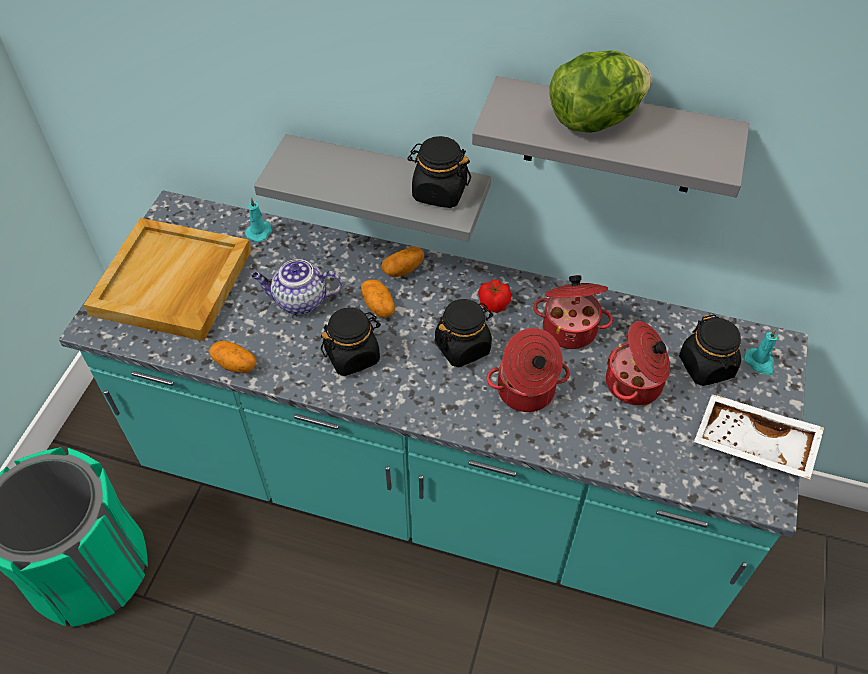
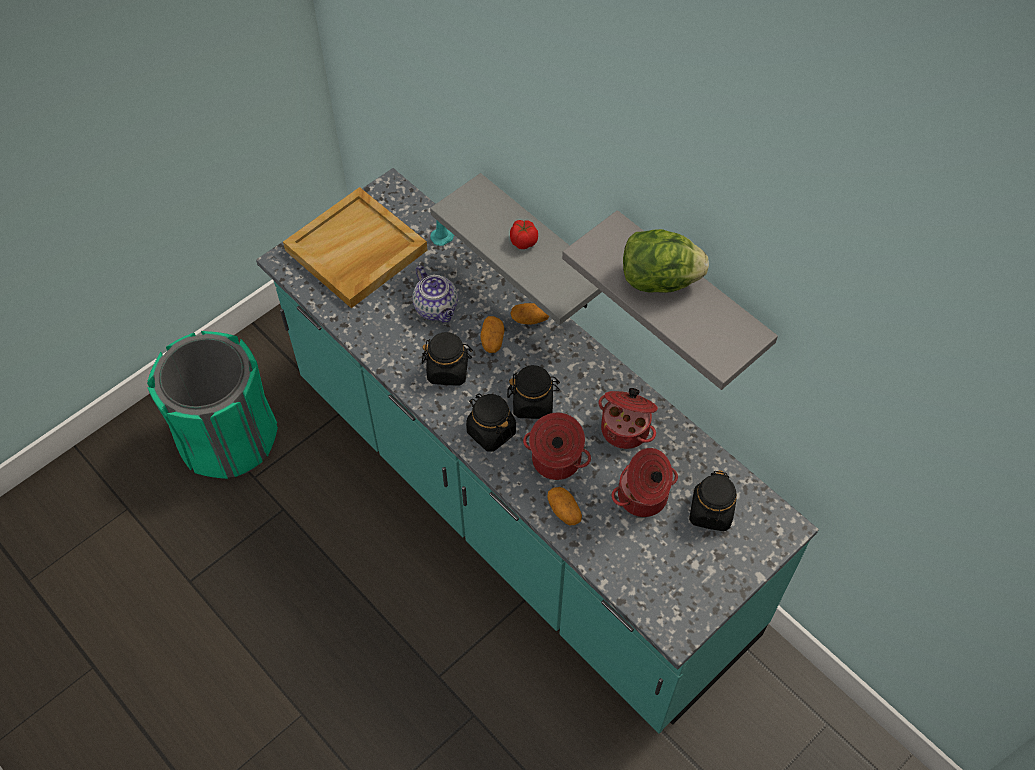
camera: 30 degrees right, 5 degrees up
(235, 364) = (362, 337): potato -> potato (564, 511)
(299, 301) = (437, 308): teapot -> teapot turned 150 degrees counterclockwise
(439, 192) = (560, 275): black jar -> black jar (491, 432)
(493, 304) = (580, 380): tomato -> tomato (523, 241)
(753, 445) = (698, 589): white tray -> none
(760, 363) = (757, 531): turquoise candle -> none

